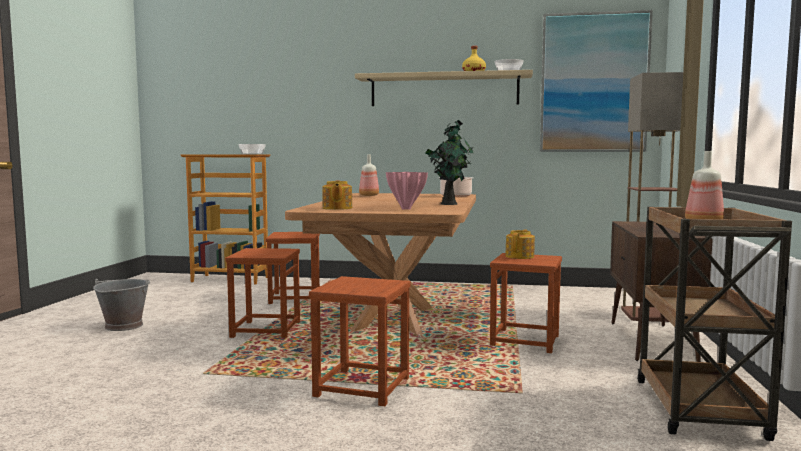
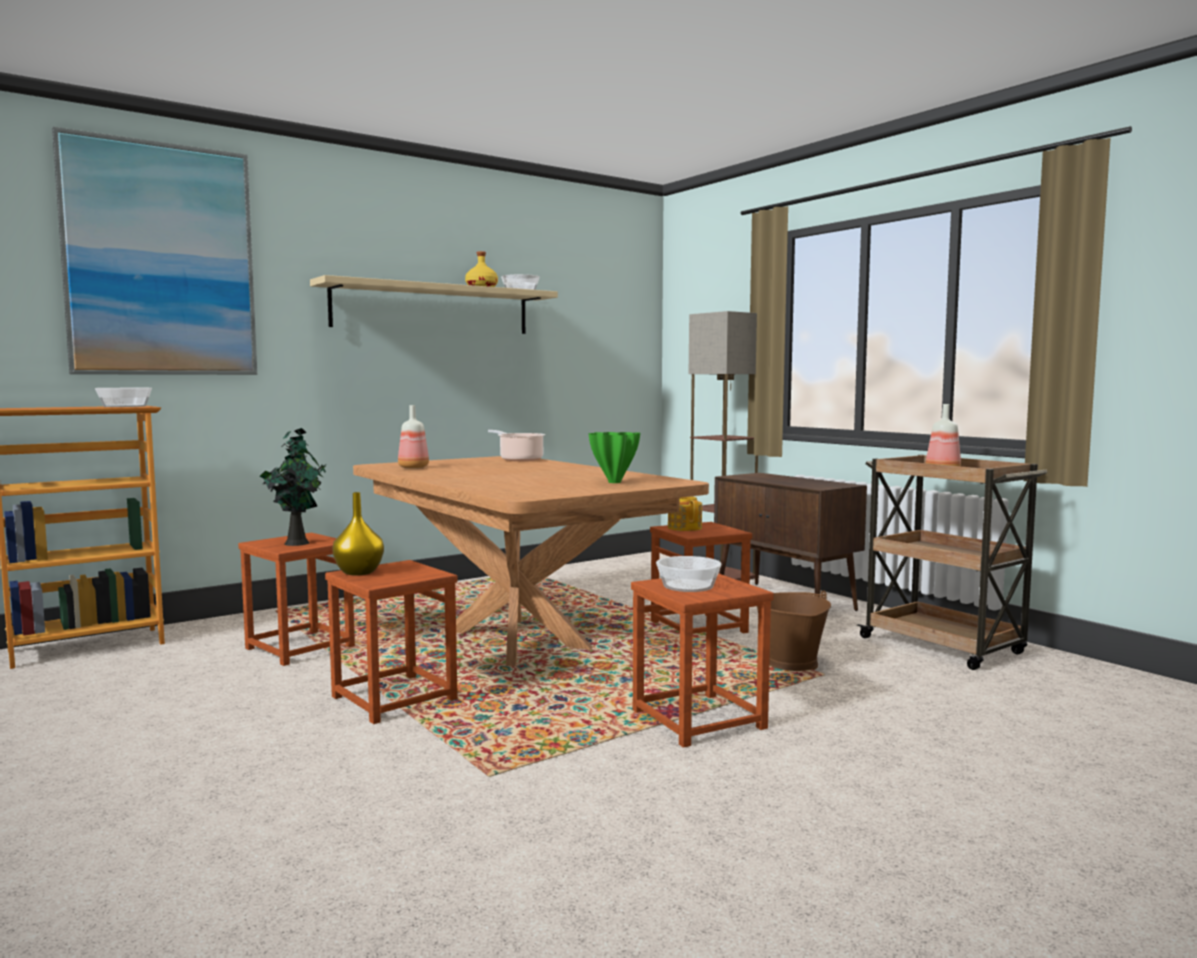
camera: 45 degrees left, 0 degrees up
(123, 326) = (120, 769): grey bucket -> none
(254, 250) = (359, 572): none -> yellow vase
(337, 208) = (537, 490): teapot -> none
(356, 283) = (688, 586): none -> bowl
(405, 209) = (613, 482): pink vase -> green vase
(449, 204) = (602, 471): potted plant -> potted plant (296, 543)
(519, 379) = (790, 664): none -> brown bucket
(594, 83) = (601, 312): picture -> picture (161, 260)

